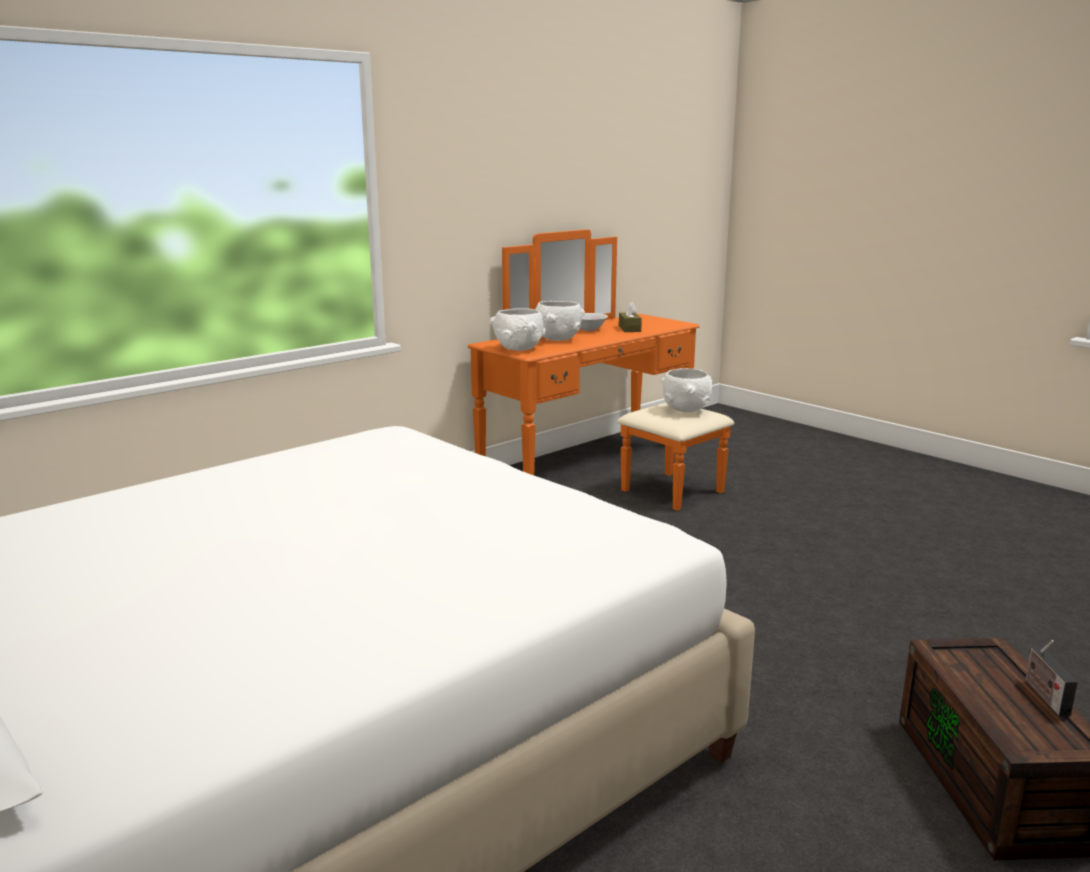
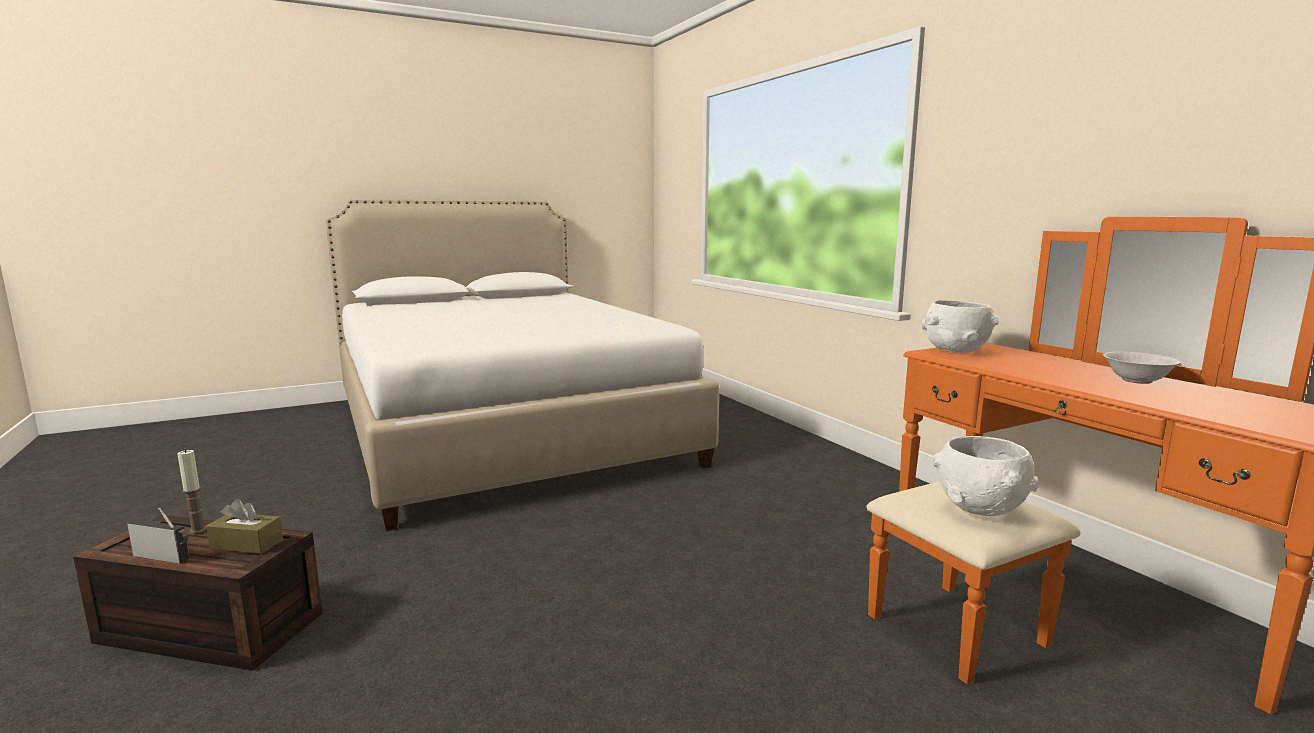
camera: 105 degrees right, 5 degrees down
(557, 339) = (1034, 365): white bowl -> none
(629, 329) = (1179, 399): brown tissue box -> brown tissue box (247, 544)
(994, 709) = (198, 530): none -> candle

